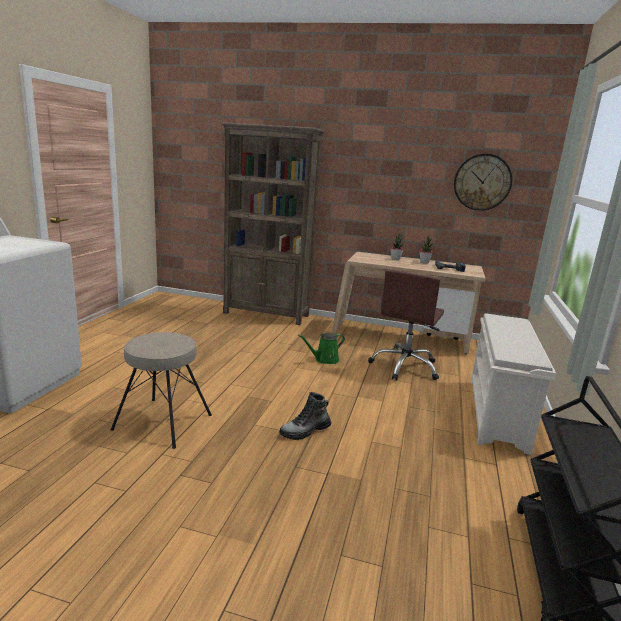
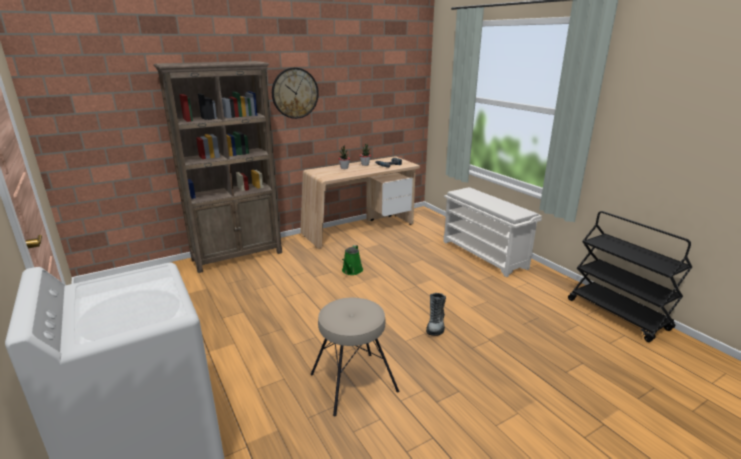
camera: 45 degrees left, 5 degrees up
(405, 367) = (400, 250): brown office chair -> none
(482, 182) = (387, 91): wall clock -> wall clock (295, 93)

